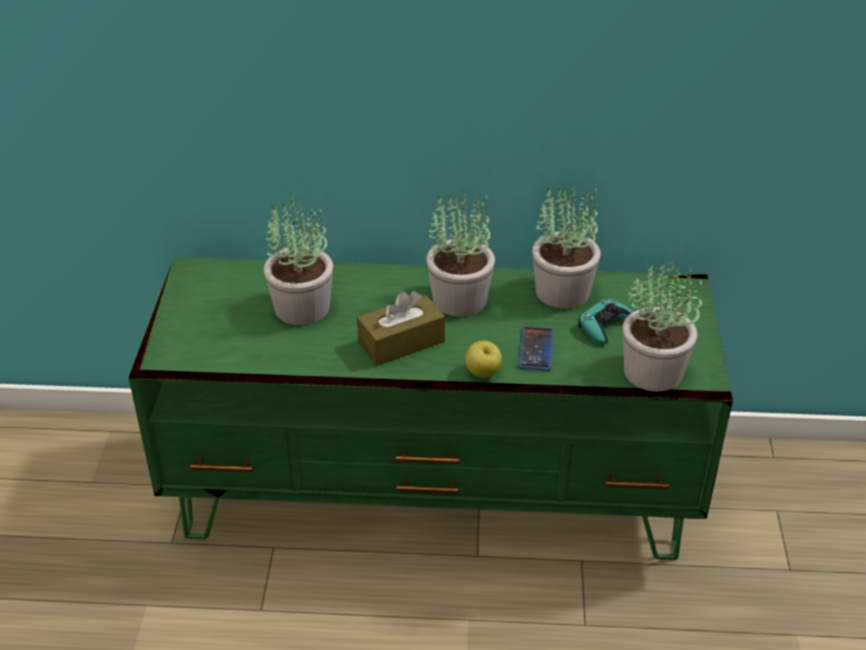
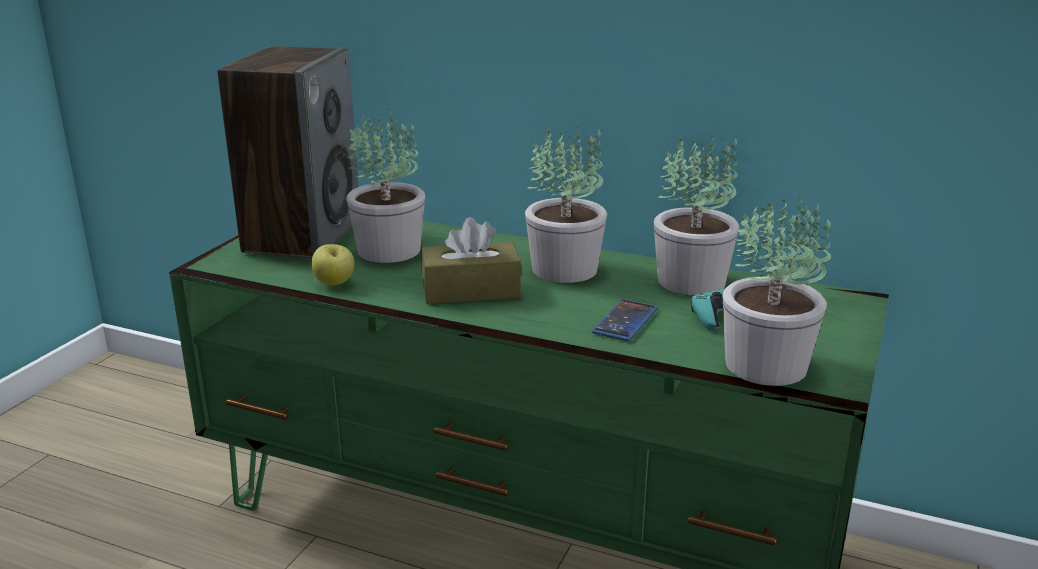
camera: 20 degrees right, 15 degrees down
(212, 305) = (302, 236): none -> speaker
(483, 372) = (545, 329): apple -> apple (334, 284)

